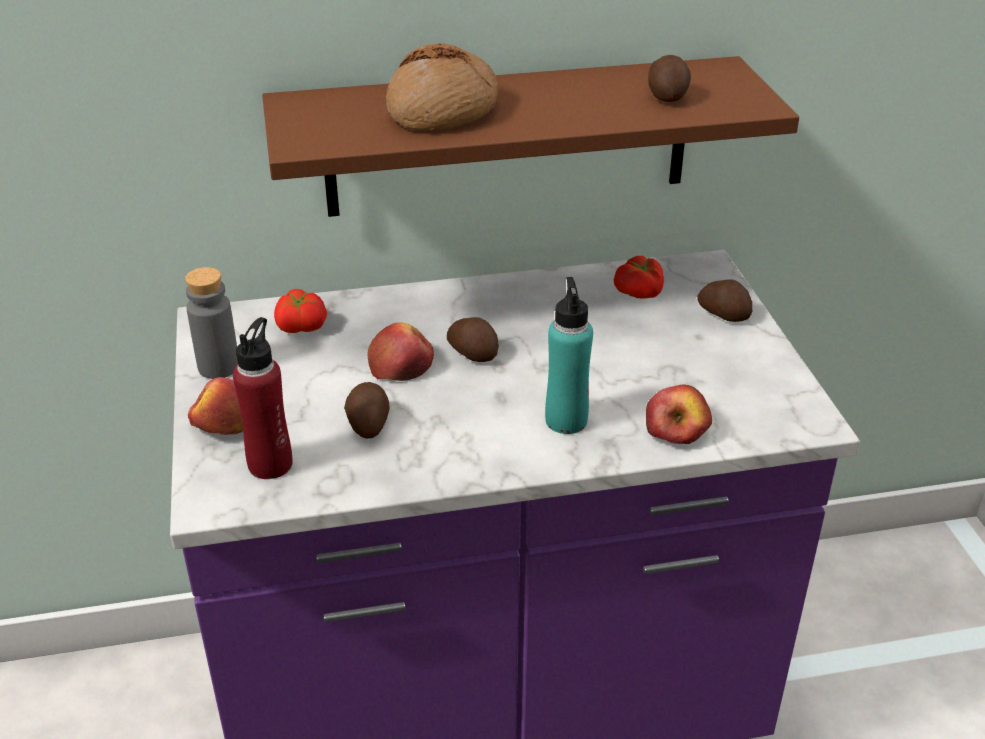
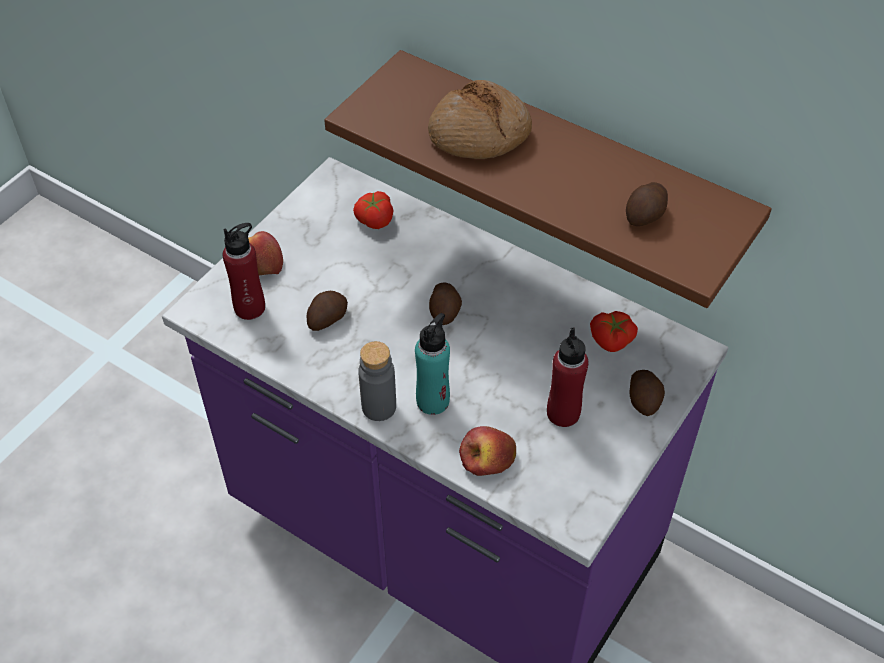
camera: 45 degrees right, 15 degrees up
(218, 367) = (300, 218): grey bottle -> grey bottle (379, 407)
(402, 365) = (394, 290): apple -> none
(682, 360) = (563, 413): none -> red bottle

